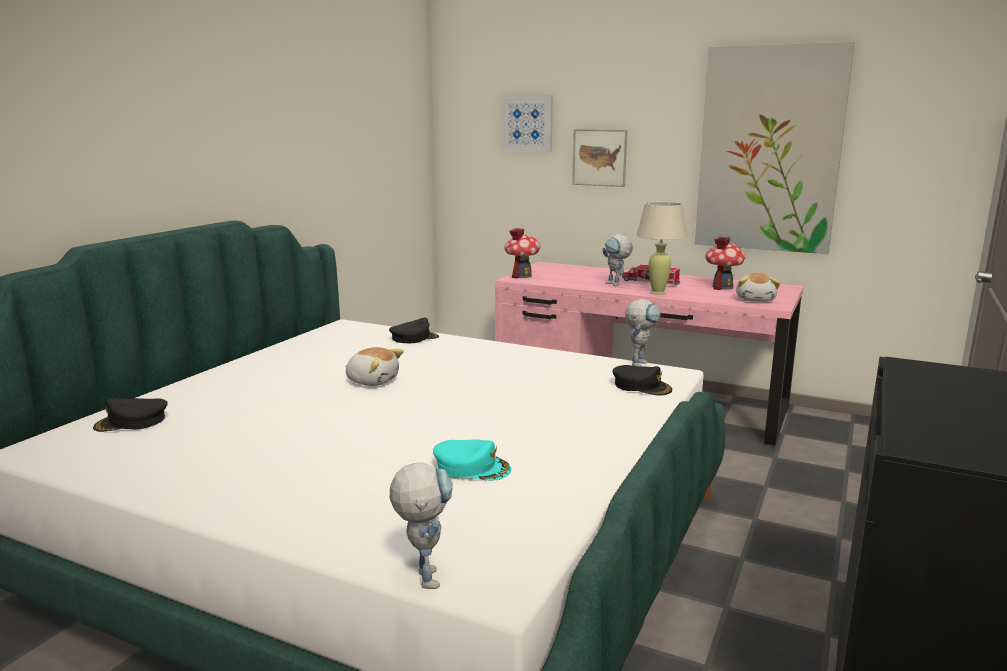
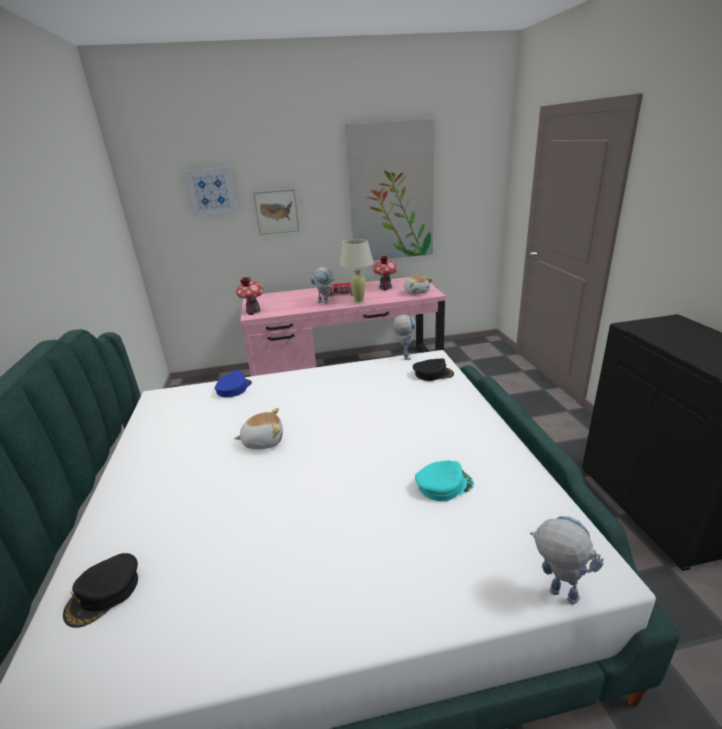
camera: 35 degrees left, 10 degrees up
(414, 338) = (233, 388): black cap -> blue cap

